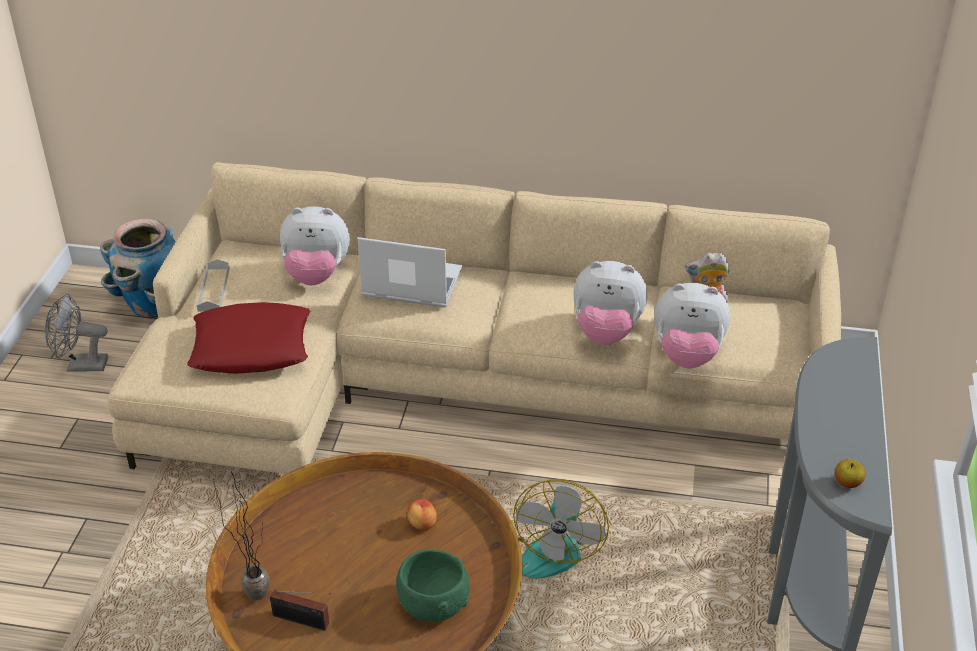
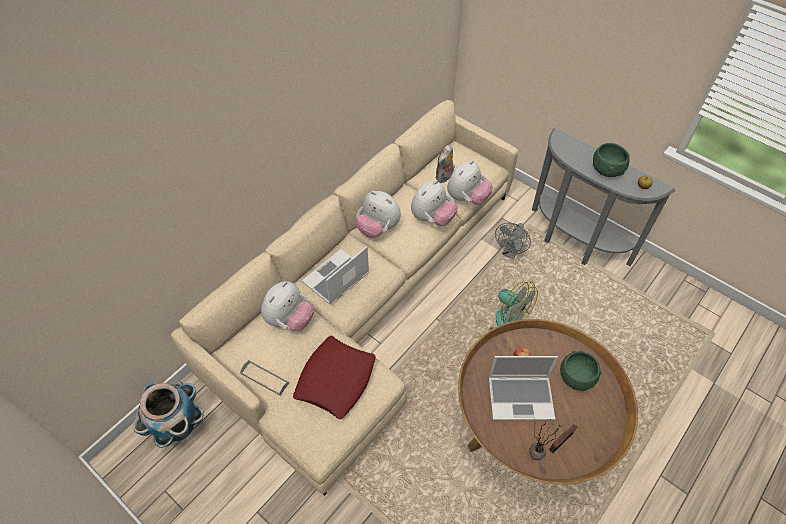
camera: 60 degrees left, 15 degrees up
(80, 365) = (205, 493): grey fan -> grey fan (510, 253)
(350, 547) = (521, 397): none -> laptop
(536, 288) = (378, 228): none -> plush toy
(841, 426) = (607, 169): none -> green bowl

